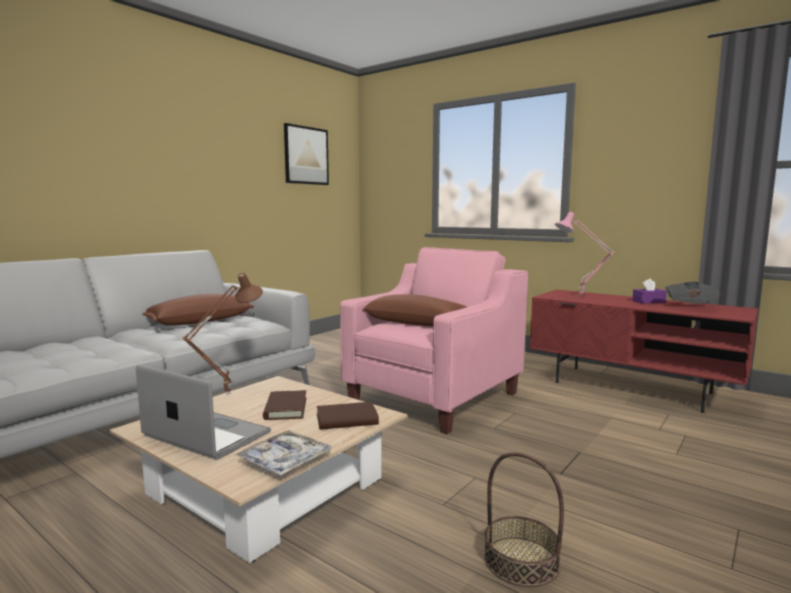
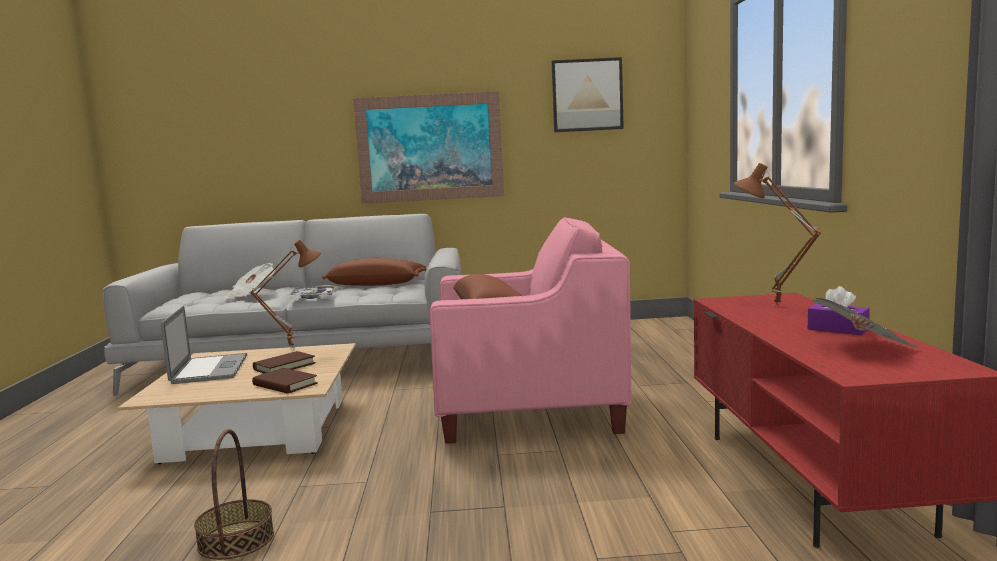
camera: 50 degrees right, 0 degrees up
(72, 350) = (251, 294): none -> newspaper
(191, 186) = (430, 147): none -> picture
(285, 460) = (188, 395): tray -> tray (313, 297)
(581, 296) = (774, 306): pink table lamp -> brown table lamp

